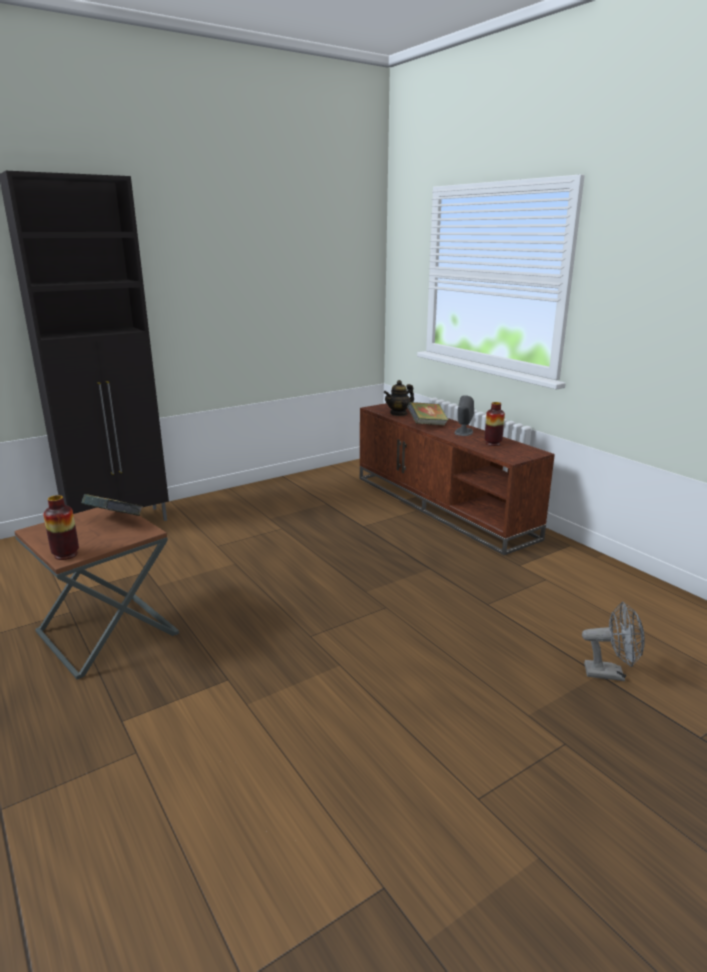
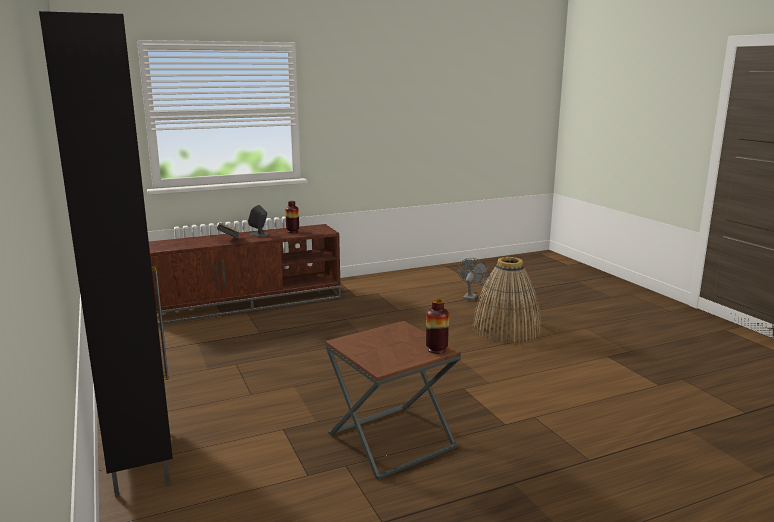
camera: 80 degrees left, 5 degrees down
(114, 521) = (373, 338): book -> none
(398, 413) = (184, 244): teapot -> none
(467, 722) = (506, 329): none -> basket

